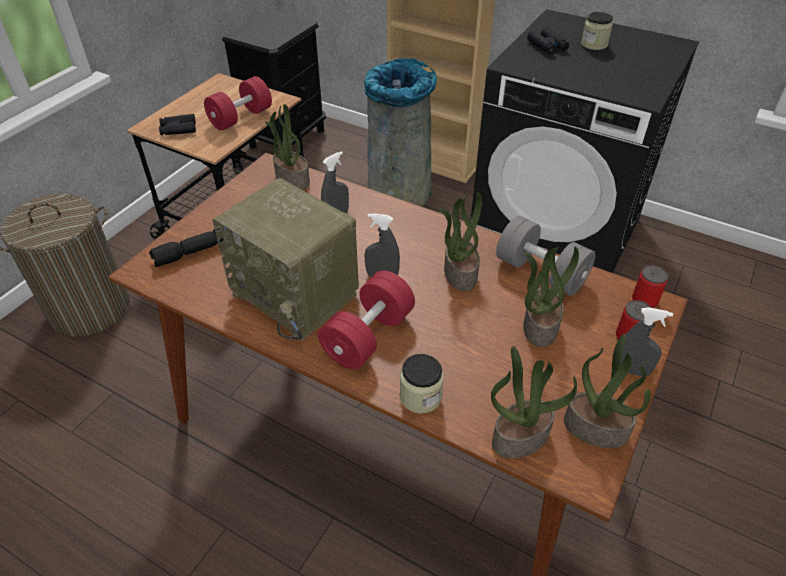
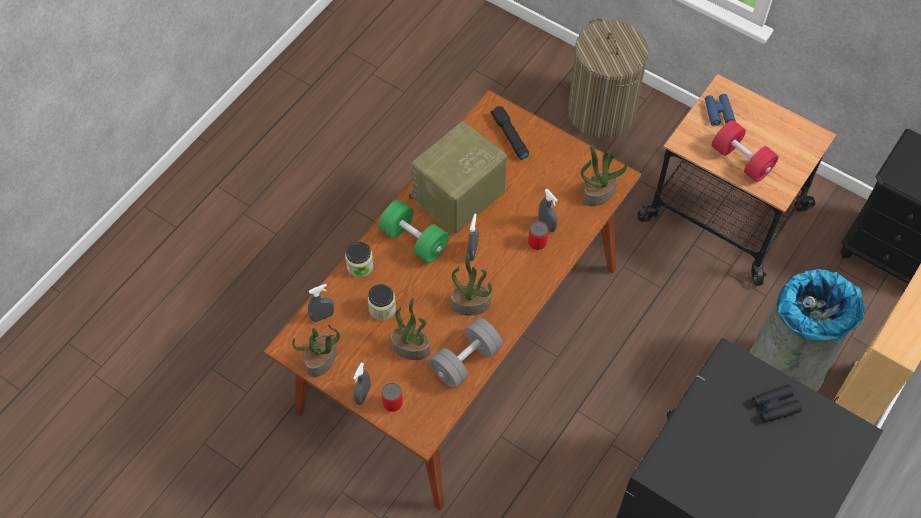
camera: 95 degrees right, 15 degrees up
(178, 129) = (718, 112): black binoculars -> blue binoculars
(368, 336) = (414, 240): red dumbbell -> green dumbbell
(520, 436) = (322, 316): potted plant -> grey spray bottle
(594, 44) = (782, 457): jar -> jar (382, 308)
(644, 301) = (427, 426): can -> can (537, 243)

